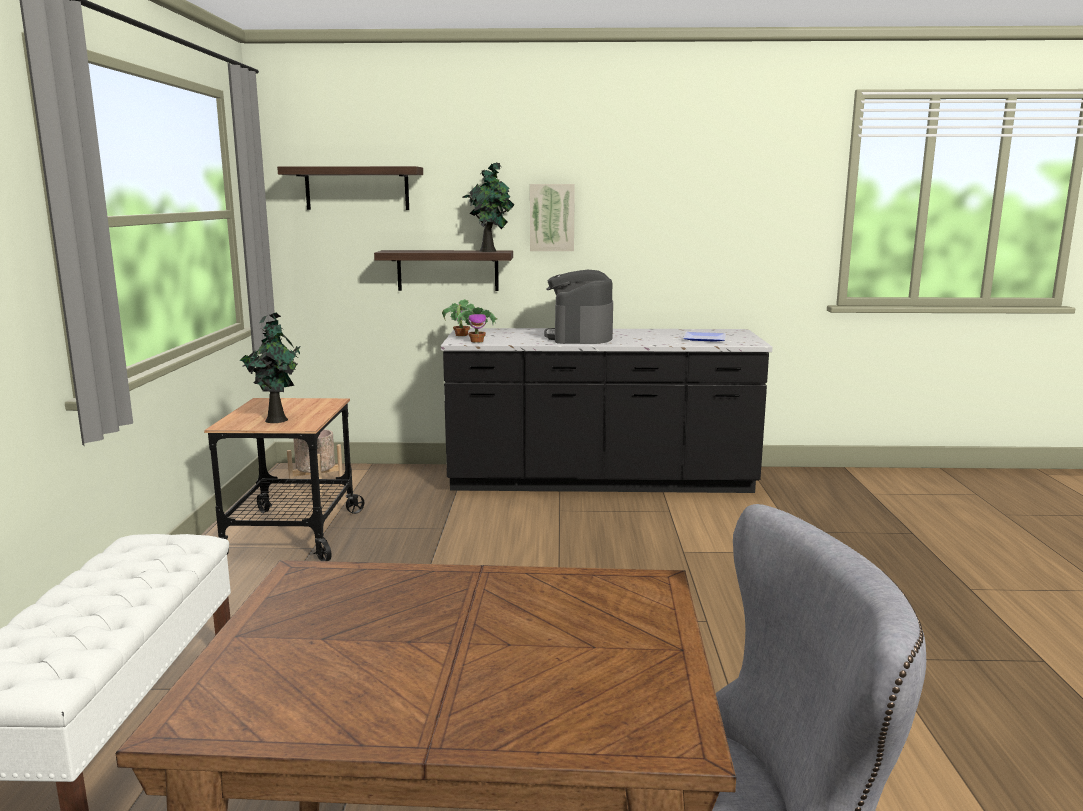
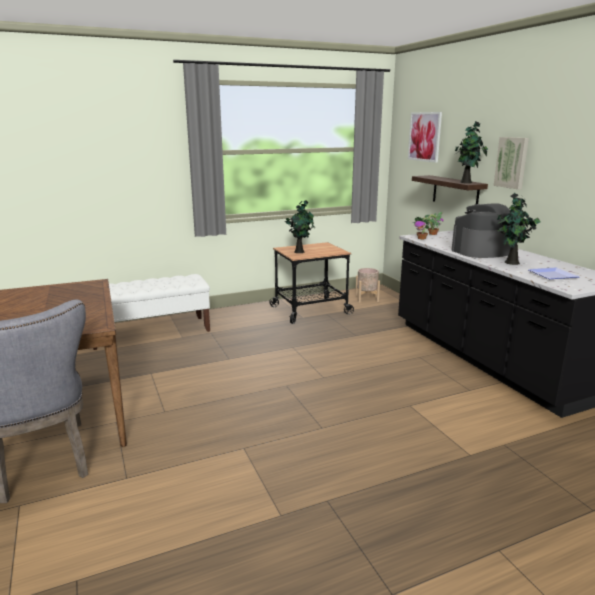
camera: 65 degrees right, 5 degrees up
(357, 188) = (424, 136): shelf -> picture
(642, 339) = (511, 263): none -> potted plant

